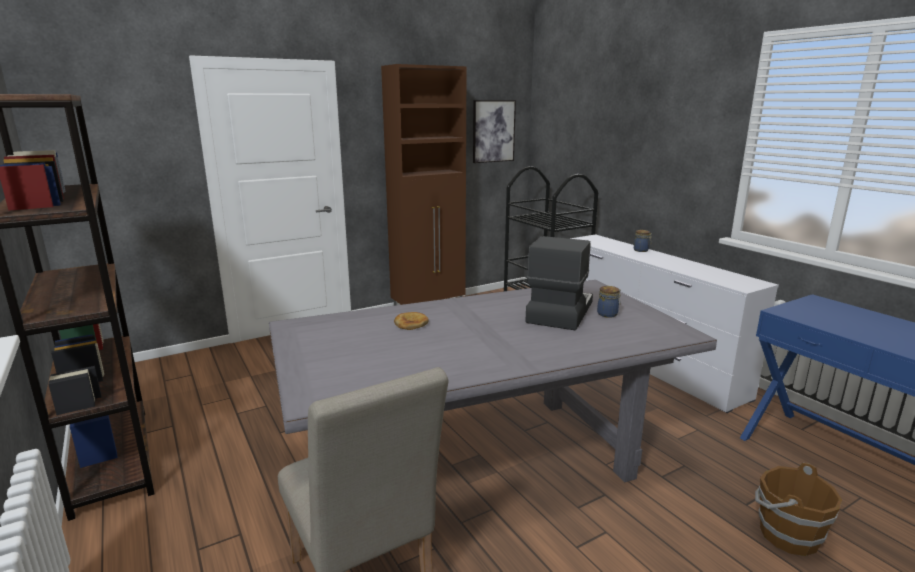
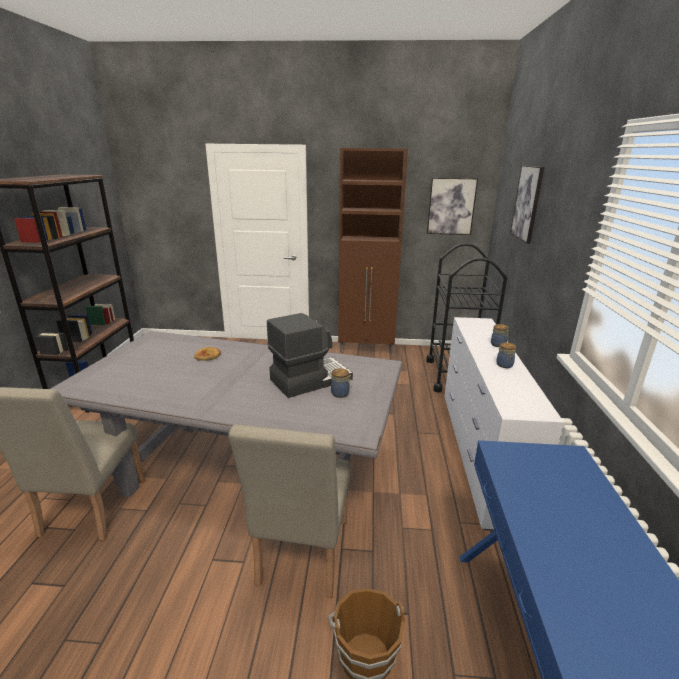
camera: 35 degrees right, 5 degrees up
(605, 117) = (527, 203): none -> picture
(645, 501) = (301, 558): none -> beige chair
(675, 262) = (505, 365): none -> jar

